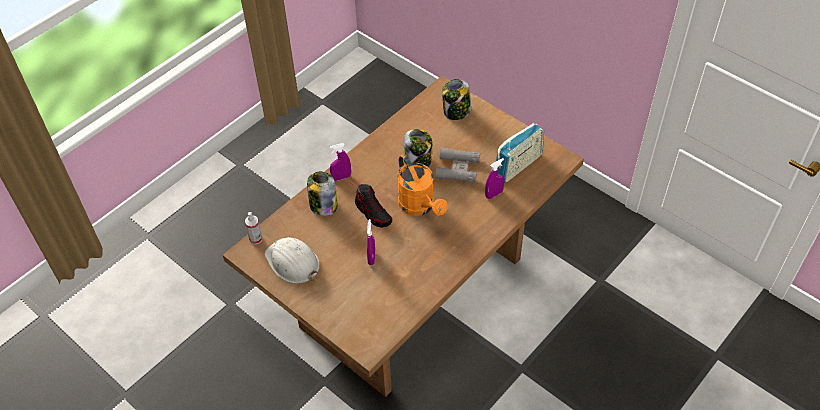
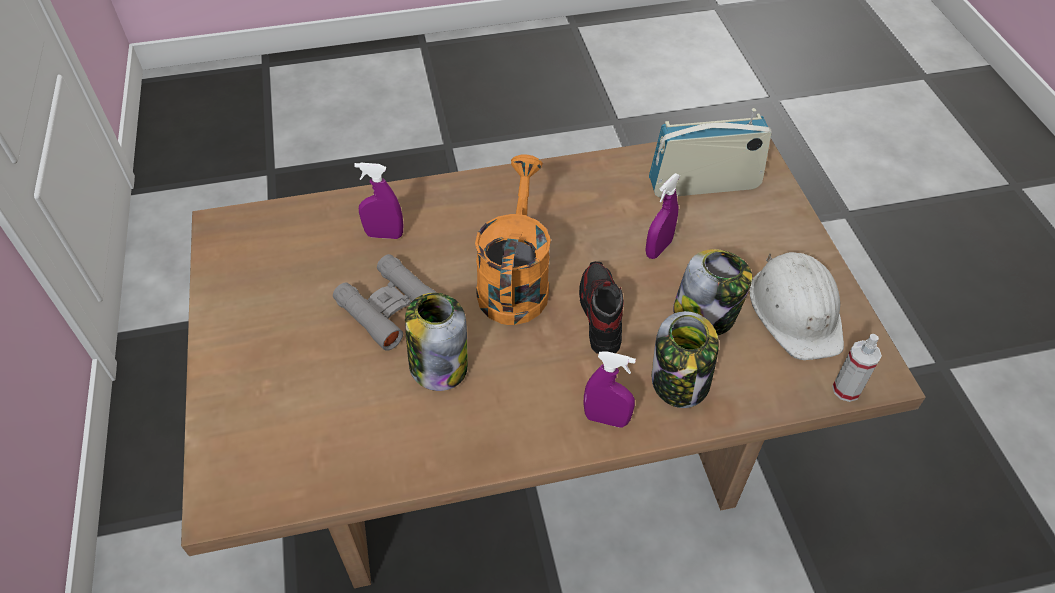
camera: 145 degrees left, 0 degrees up
(456, 112) = (264, 424): jar -> jar (705, 315)
(518, 166) = (295, 255): radio -> radio (703, 184)

